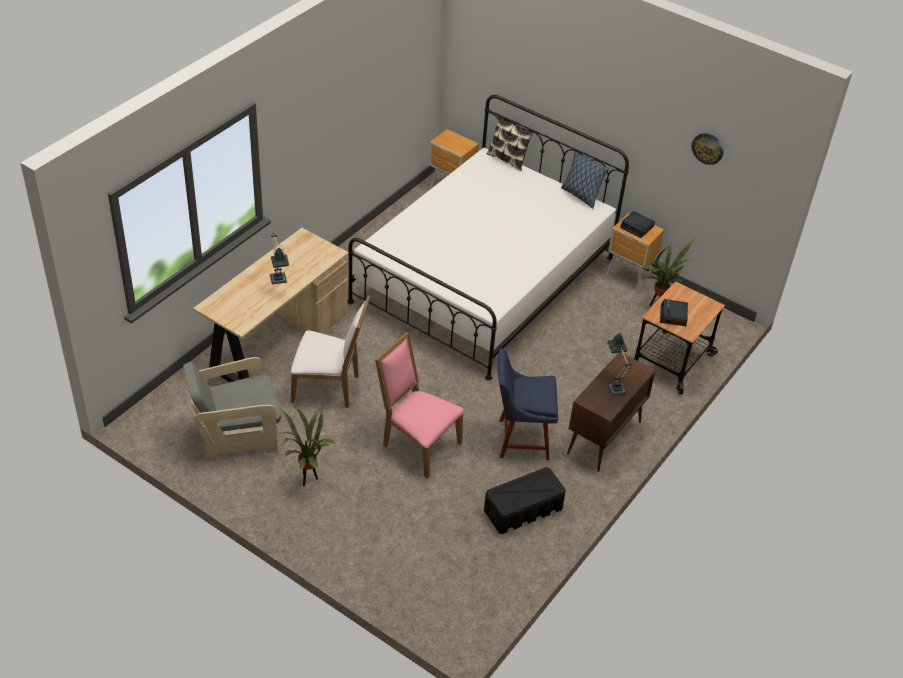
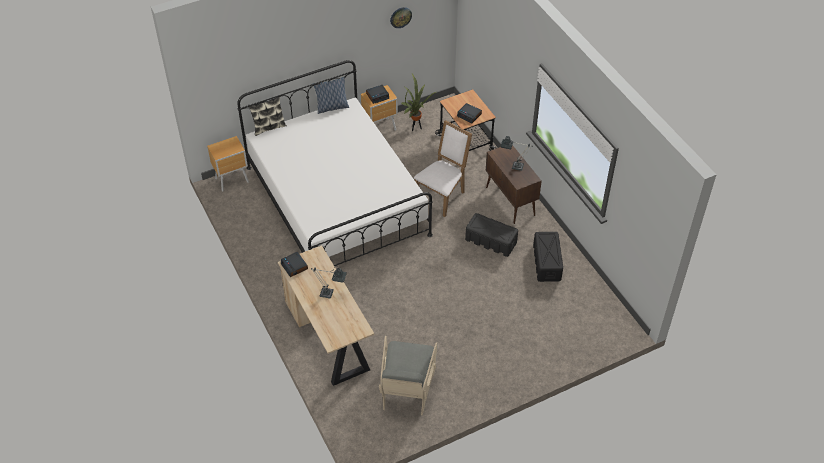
camera: 60 degrees left, 5 degrees up
(302, 242) = (294, 266): none -> alarm clock
(307, 479) = (468, 362): potted plant -> none
(330, 387) = (391, 321): white chair -> white chair (442, 195)
(417, 444) = (467, 293): pink chair -> none
(520, 439) = (490, 241): blue chair -> black storage box

